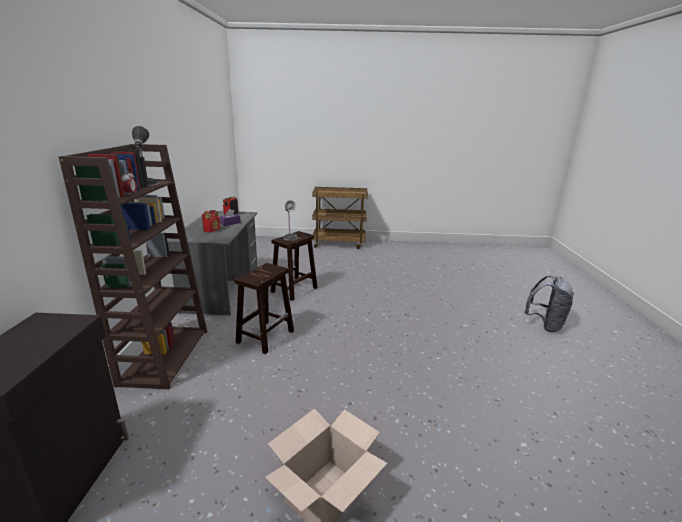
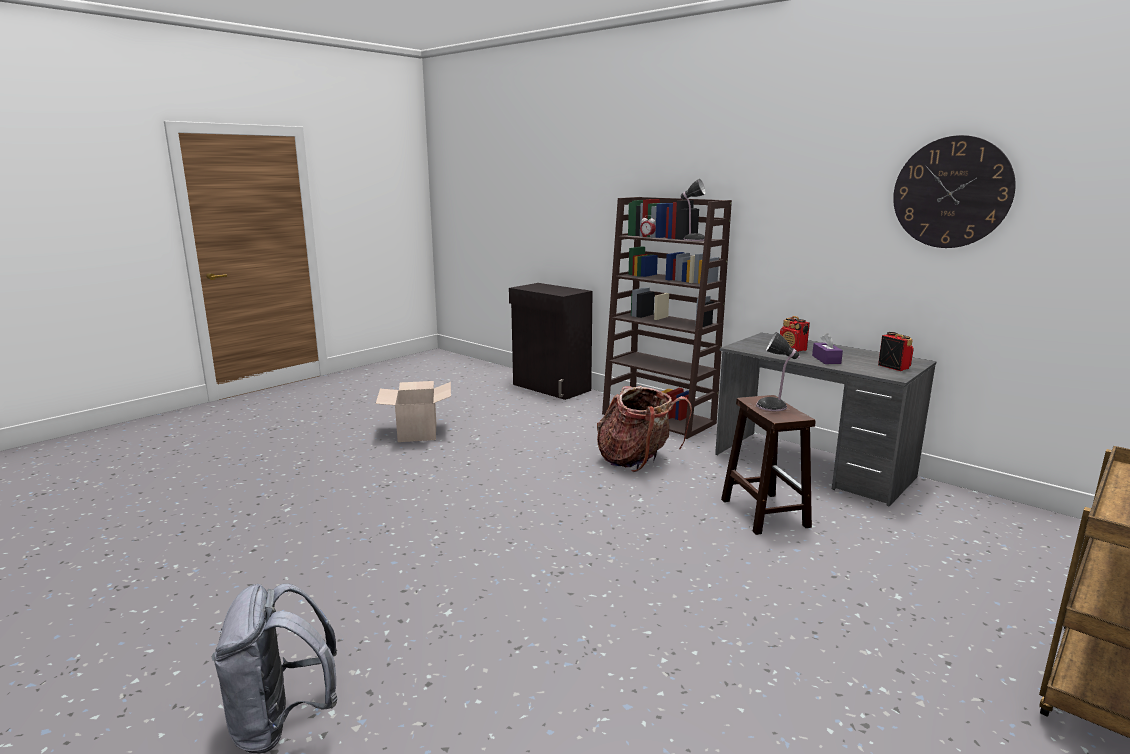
camera: 130 degrees right, 5 degrees down
(195, 124) = (951, 192): none -> wall clock
(266, 336) = (637, 461): brown stool -> backpack

